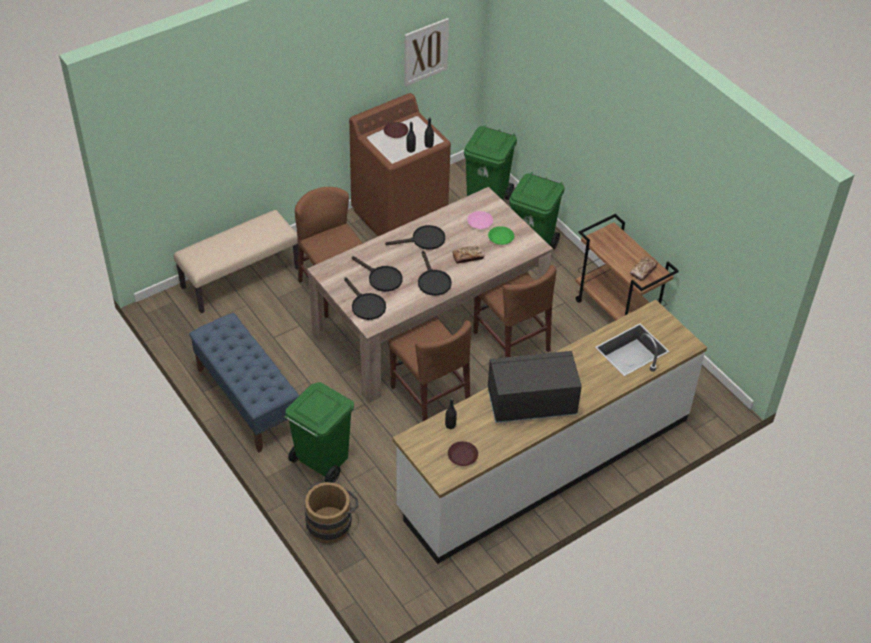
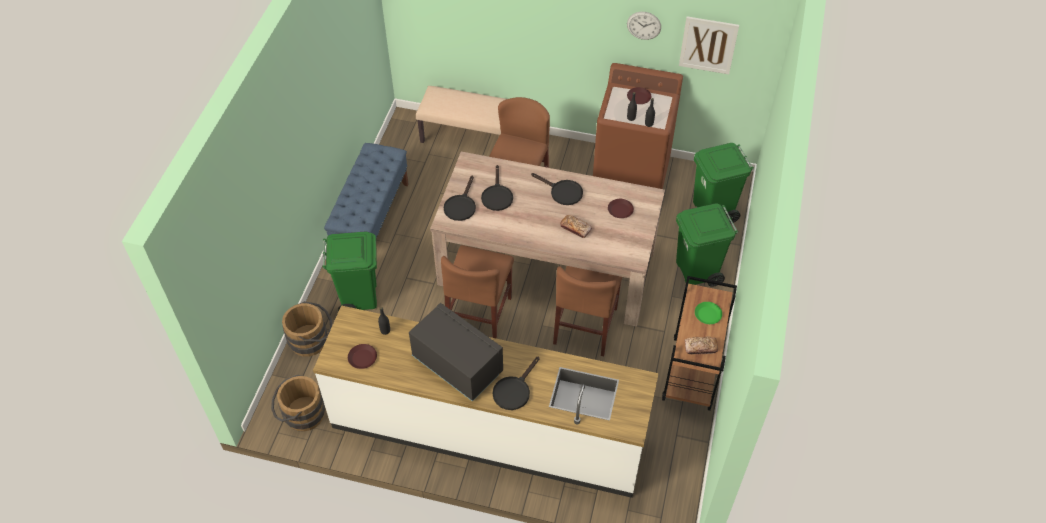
camera: 50 degrees right, 5 degrees up
(370, 64) = (644, 25): none -> wall clock
(400, 578) = (300, 414): none -> brown bucket
(432, 281) = (527, 225): black frying pan -> black frying pan (514, 390)
(480, 222) = (620, 210): pink plate -> brown plate
(501, 237) = (619, 233): green plate -> green plate (708, 314)

